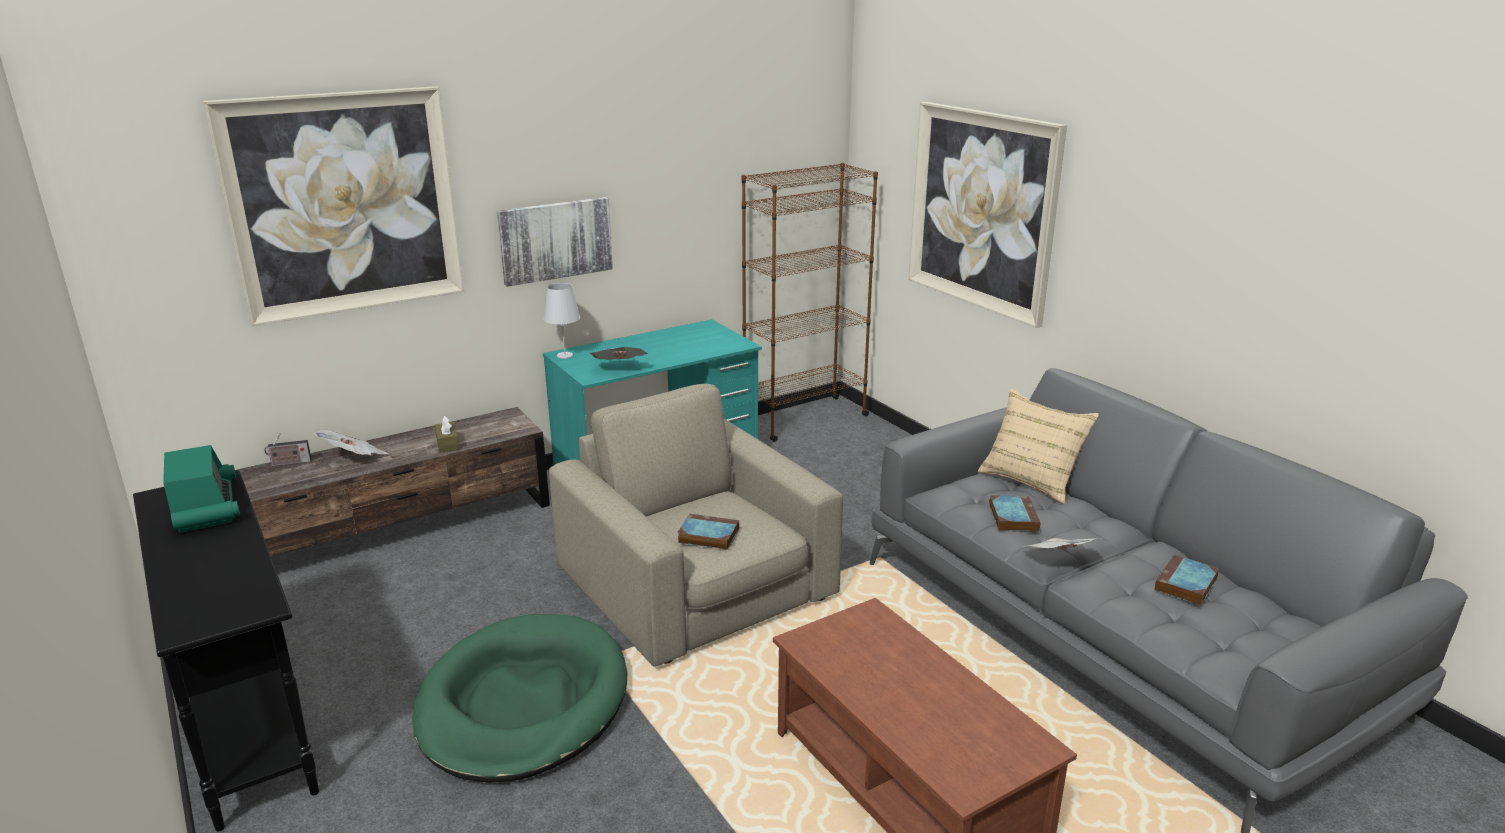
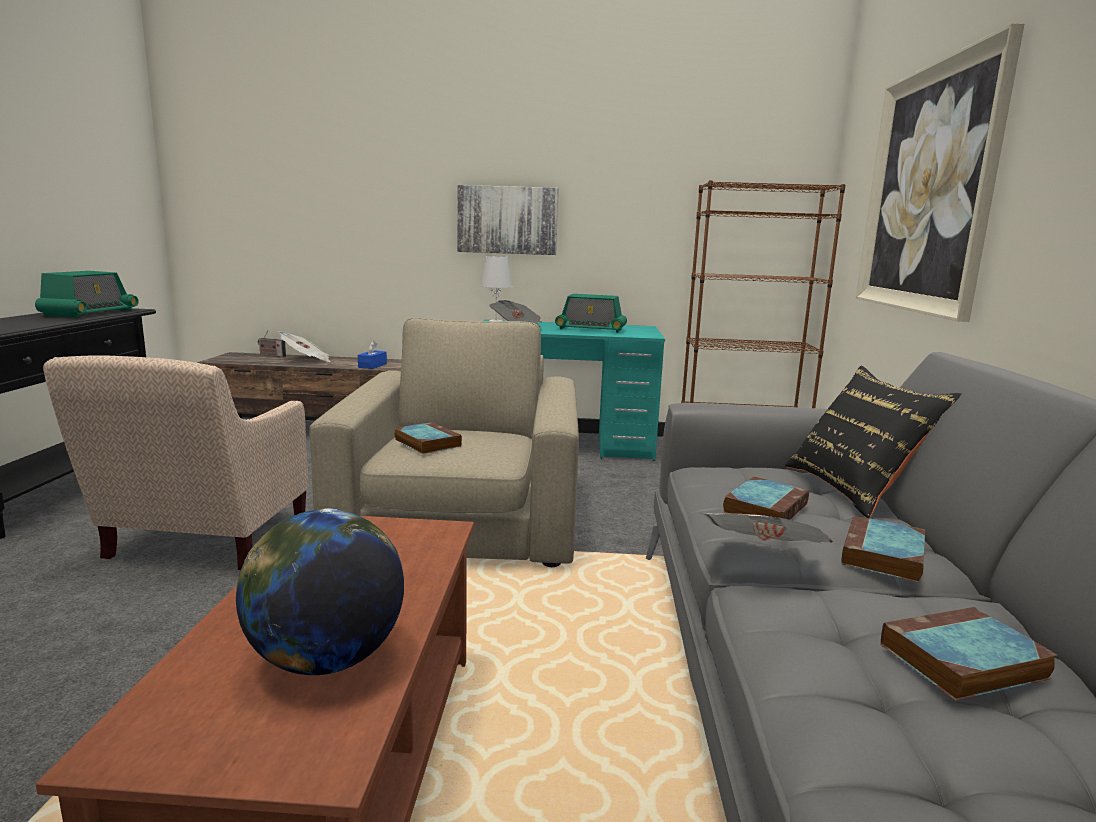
camera: 35 degrees right, 10 degrees down
(344, 204) = (340, 161): picture -> none
(447, 444) = (372, 365): brown tissue box -> blue tissue box
(523, 703) = (202, 542): green dog bed -> beige armchair
(675, 345) = (591, 329): none -> radio
(964, 713) = (326, 660): none -> globe
(1032, 480) = (855, 489): beige pillow -> black pillow
(1100, 532) = (883, 556): none -> book

